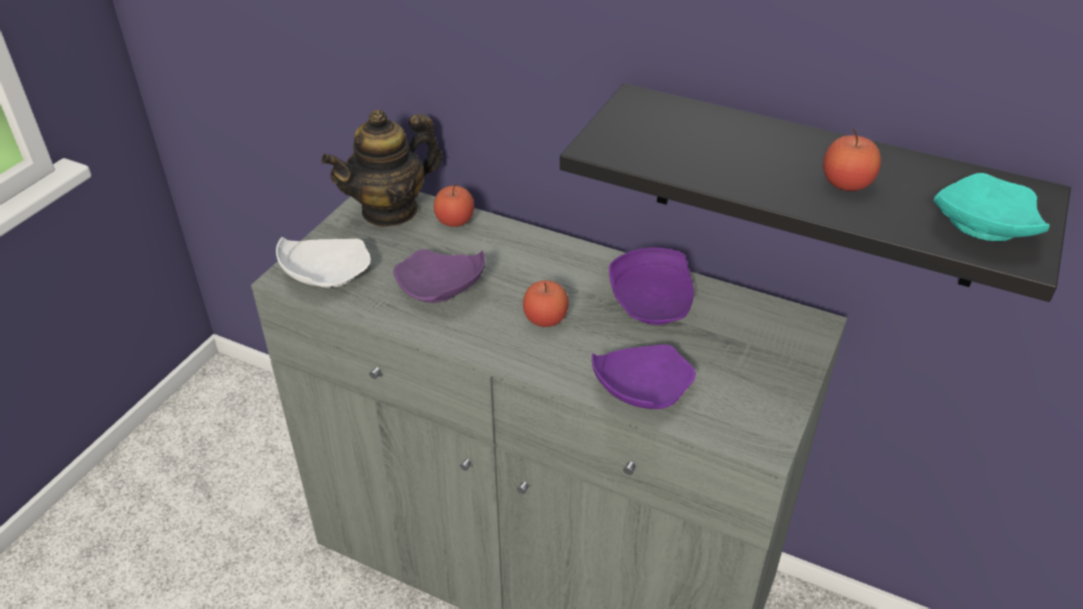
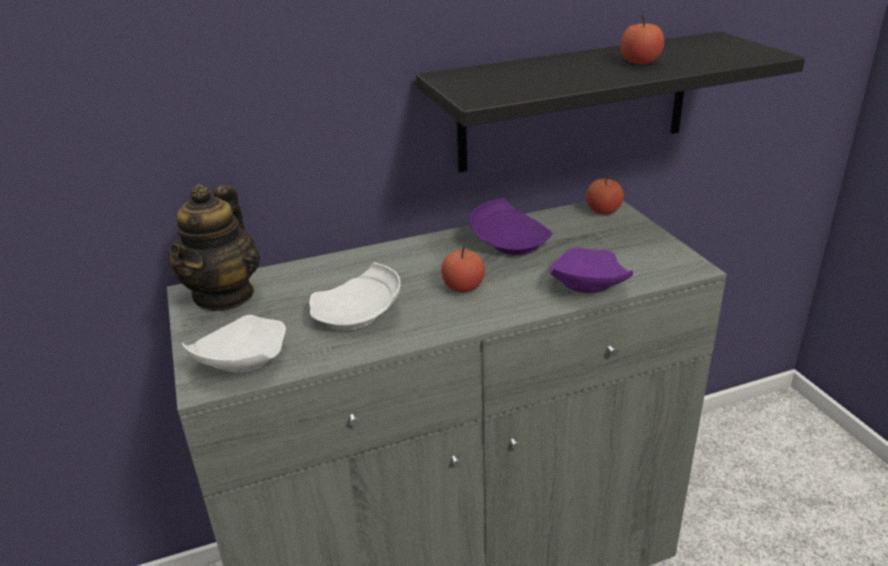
camera: 45 degrees left, 10 degrees down
(440, 290) = (359, 315): purple plate -> white plate
(455, 221) = (293, 274): apple -> apple (603, 211)
(981, 227) = (730, 53): turquoise plate -> none

